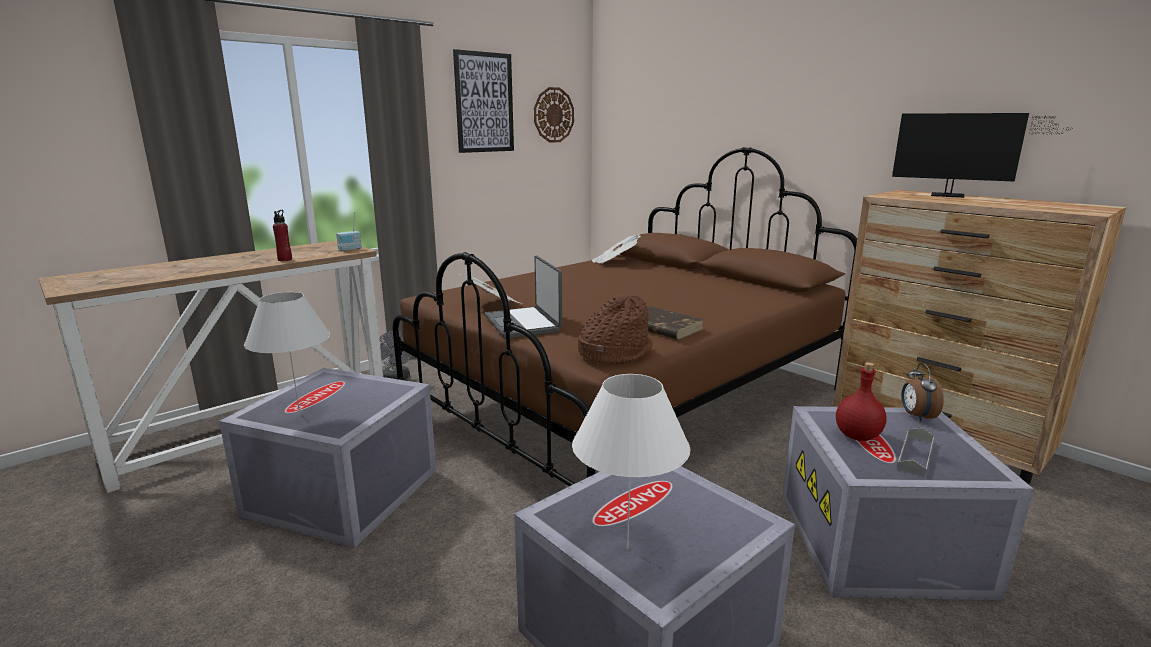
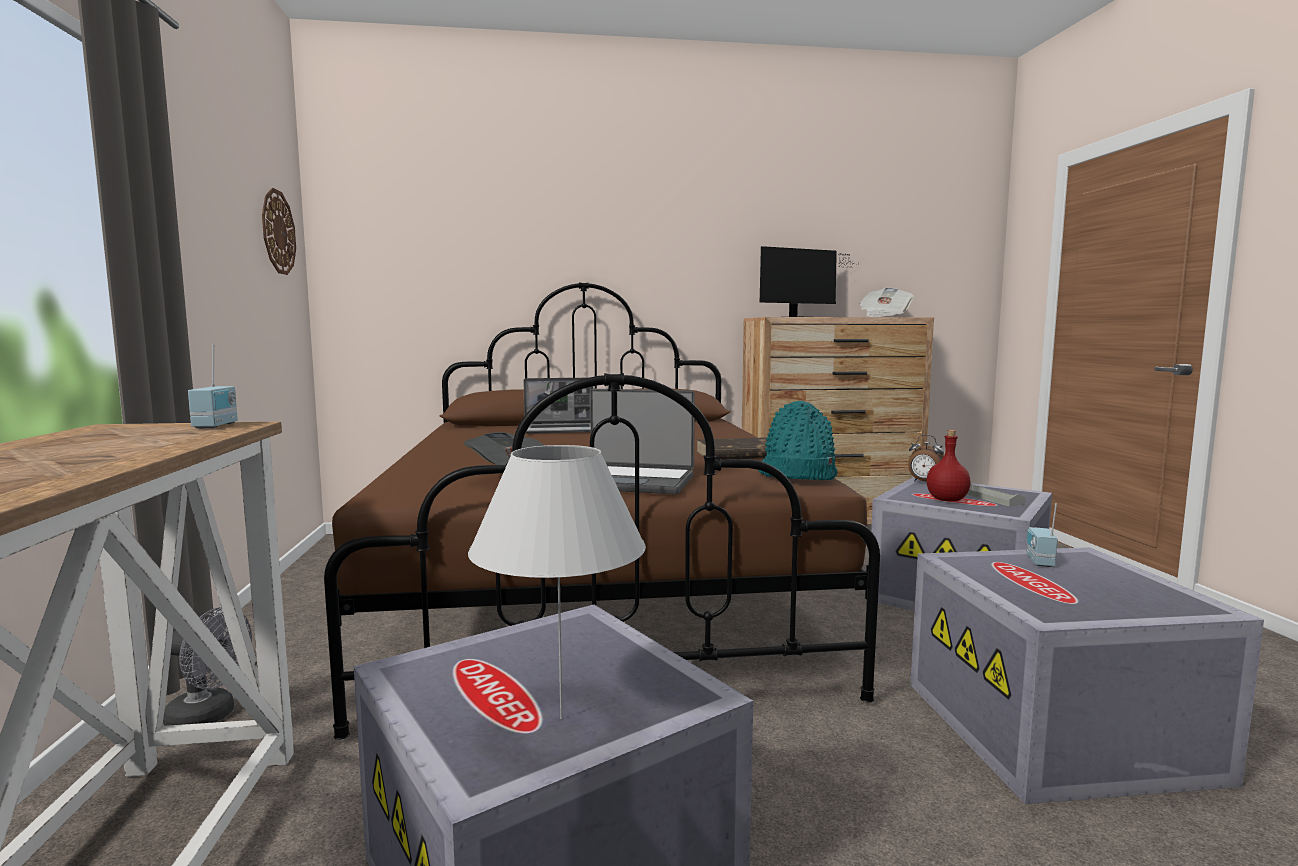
camera: 55 degrees left, 10 degrees down
(285, 259) = (149, 449): red bottle -> none
(484, 103) = (214, 190): picture -> none
(614, 353) = (796, 475): brown hat -> turquoise hat
(615, 262) = (473, 430): newspaper -> newspaper (884, 317)
(627, 547) = (1124, 601): white table lamp -> none
(657, 274) = (561, 430): none -> laptop
(697, 500) = (1038, 561): none -> radio

